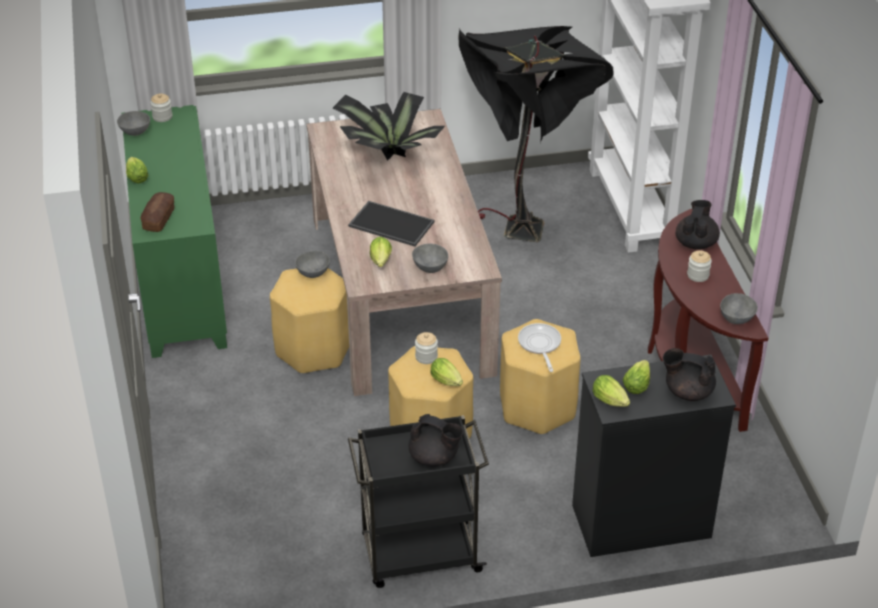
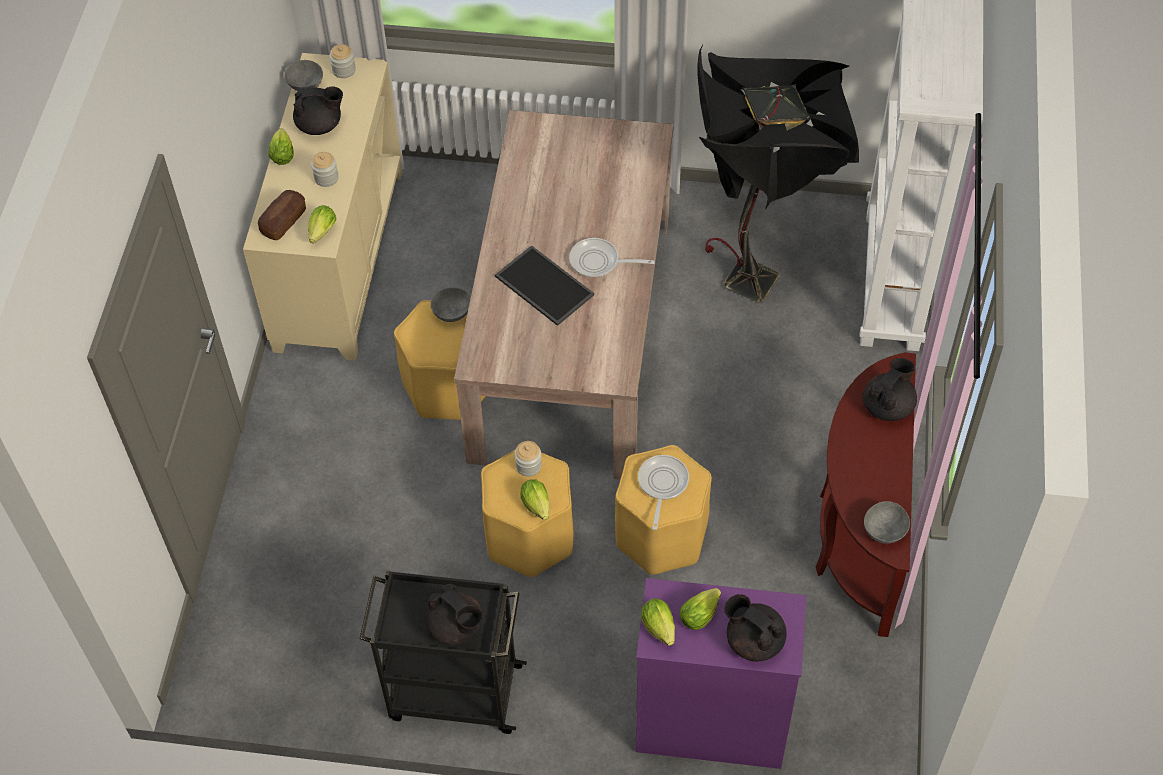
camera: 20 degrees right, 15 degrees up
(159, 154) = (320, 125): none -> black teapot
(180, 283) = (338, 258): green cabinet -> beige cabinet
(380, 262) = (509, 338): lettuce -> lettuce (321, 233)
(386, 155) = (581, 181): potted plant -> none
(427, 201) = (599, 262): none -> frying pan
(430, 267) = (561, 360): grey bowl -> none
(640, 522) = (710, 723): black dresser -> purple dresser
(698, 275) = (868, 455): jar -> jar (326, 178)

